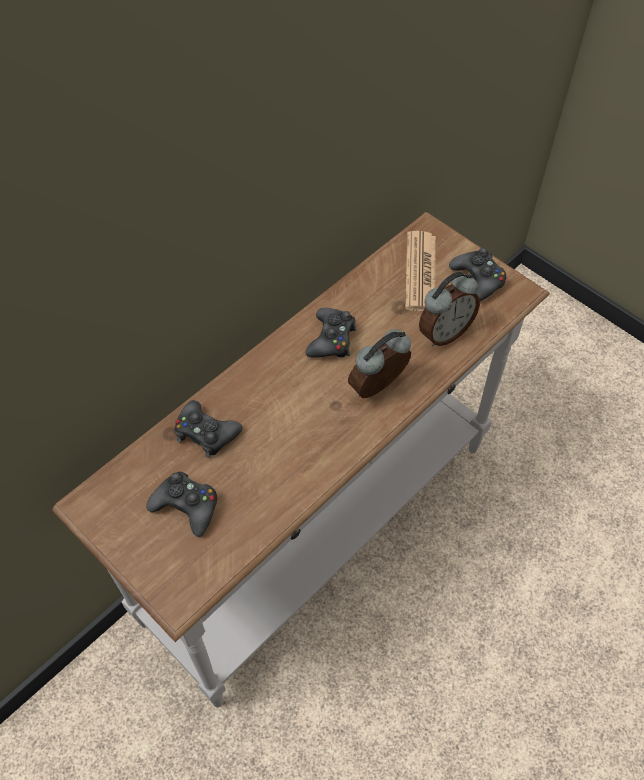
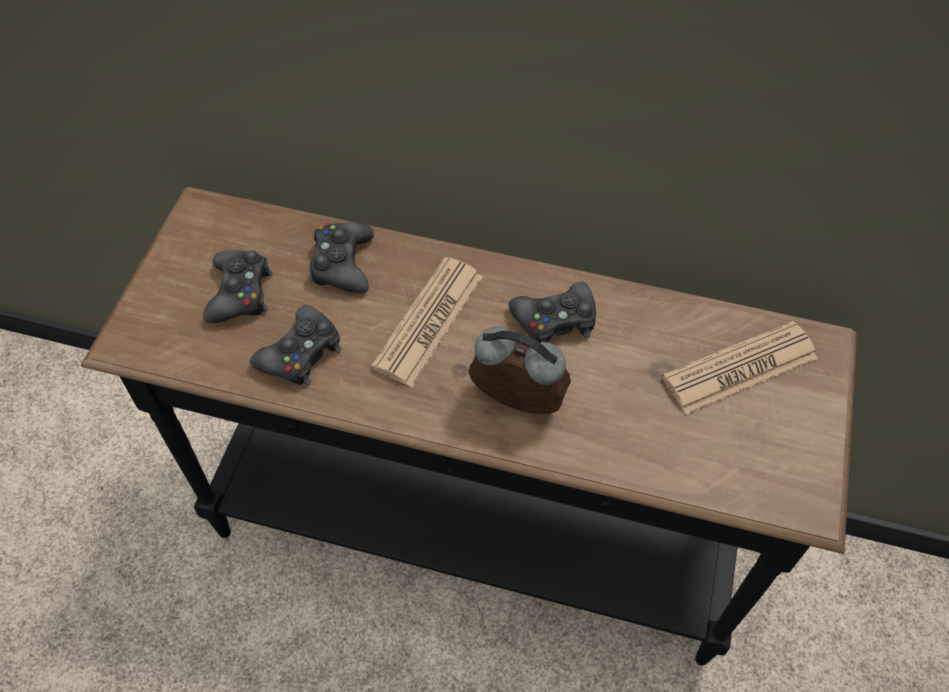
camera: 60 degrees right, 0 degrees up
(288, 405) = (429, 321): none -> newspaper
(321, 534) = (471, 535): white console table -> black console table
(444, 333) = (658, 440): alarm clock -> none
(478, 279) = (785, 443): black game controller -> black game controller (301, 354)

